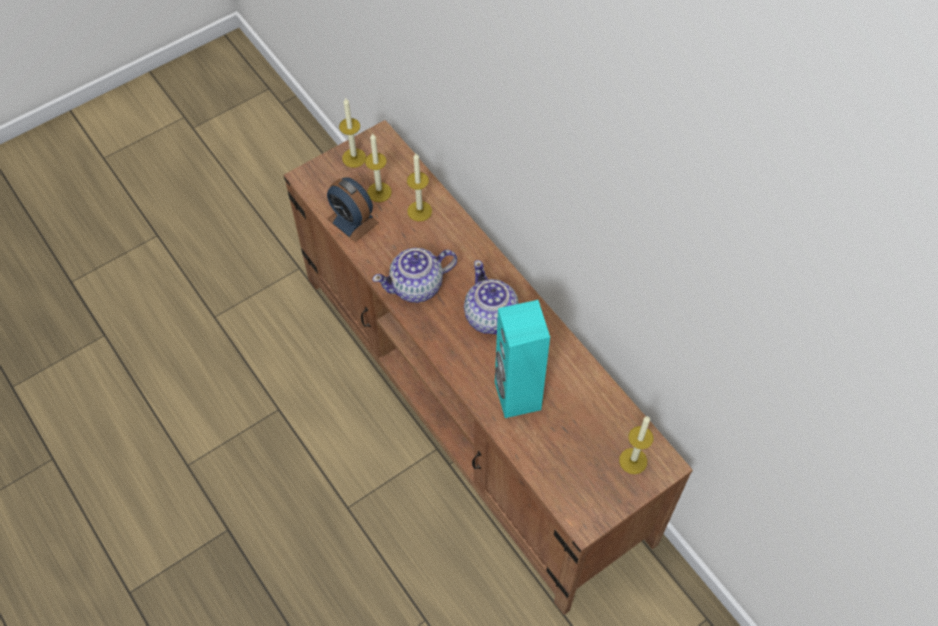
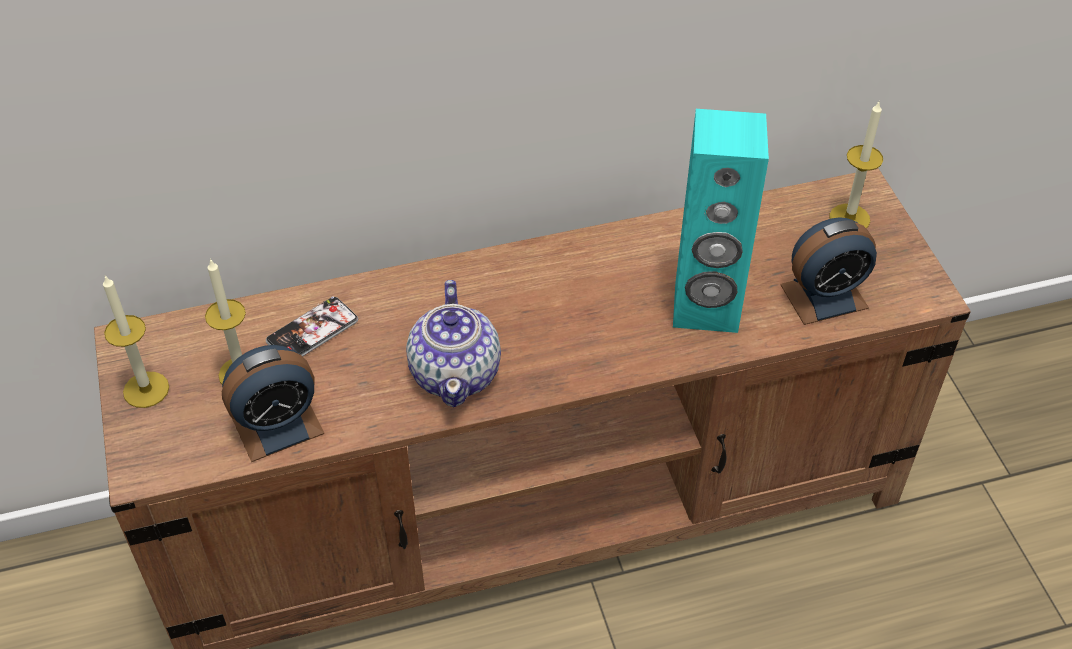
camera: 70 degrees left, 10 degrees down
(419, 211) = (312, 331): candle -> phone
(490, 317) = (558, 300): teapot -> none
(555, 459) = (824, 296): none -> alarm clock

